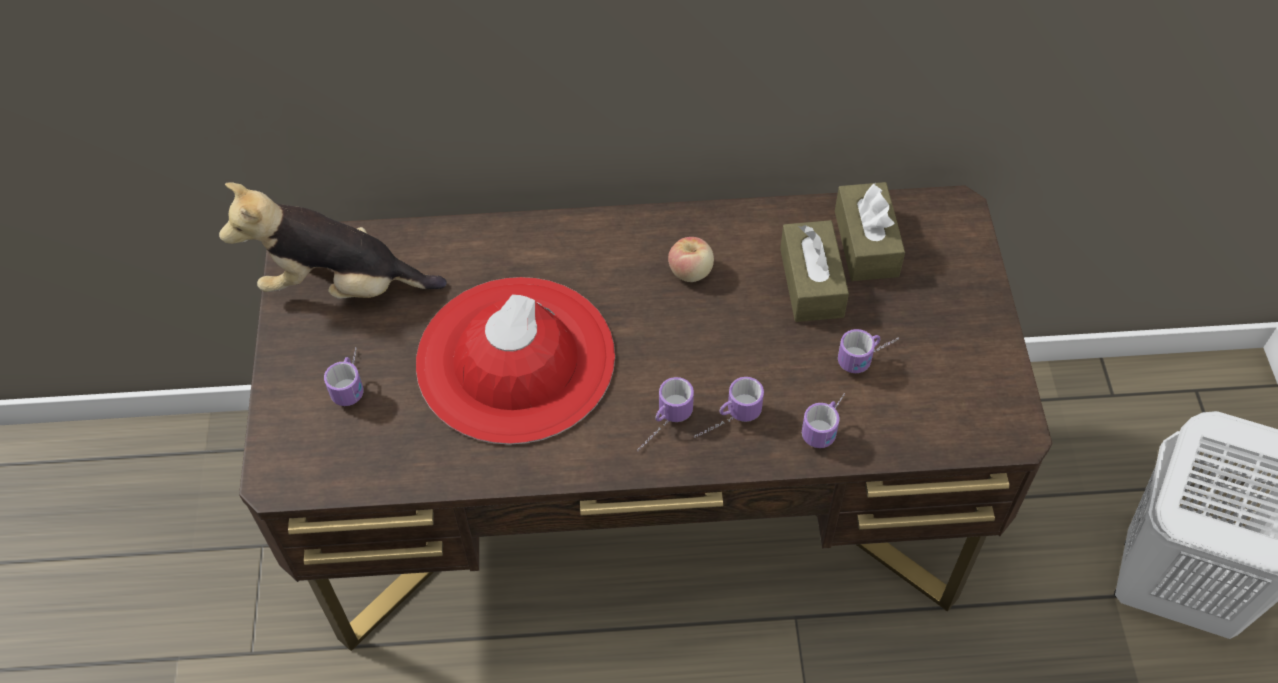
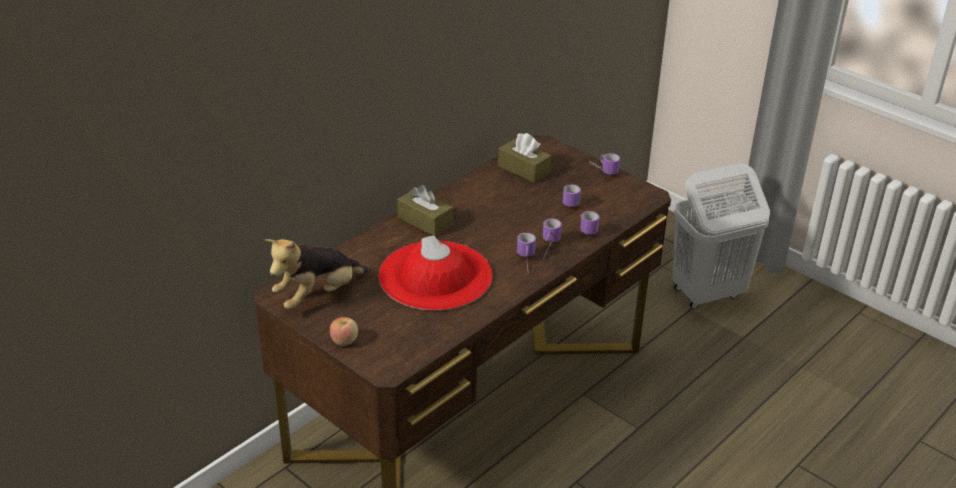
camera: 45 degrees left, 20 degrees down
(352, 380) = (372, 322): mug -> mug (602, 170)
(691, 271) = (467, 211): apple -> apple (344, 341)
(811, 283) = (520, 191): brown tissue box -> brown tissue box (425, 221)

